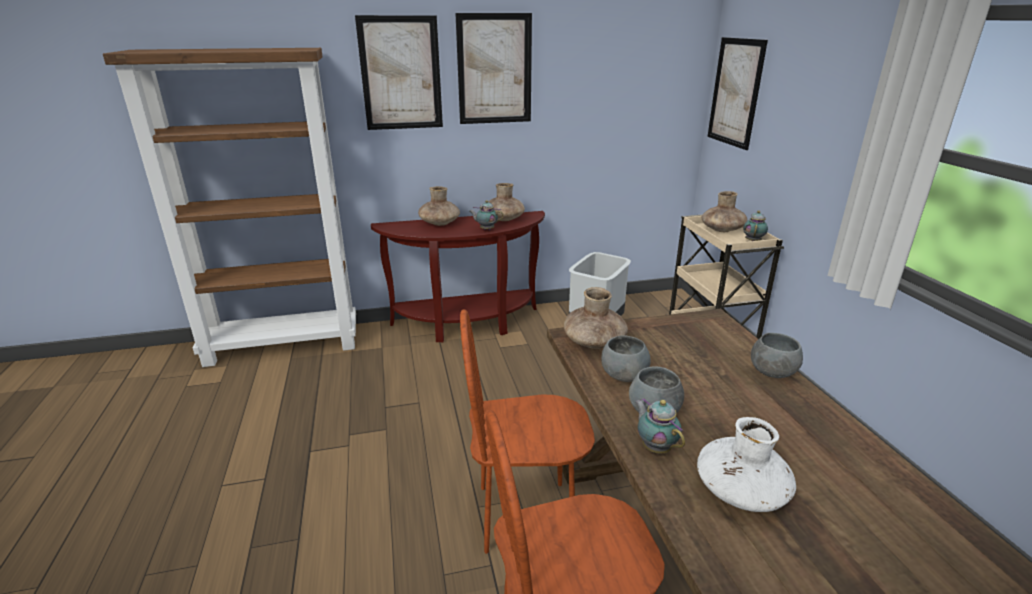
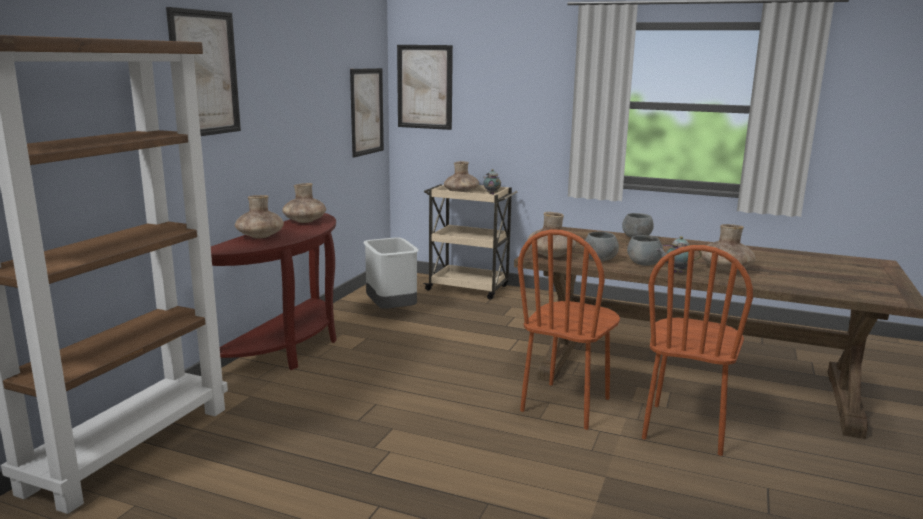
camera: 55 degrees left, 10 degrees down
(486, 229) = (314, 229): teapot -> none
(494, 69) = (272, 69): picture -> picture (366, 111)
(740, 491) = (725, 269): white vase -> brown vase

